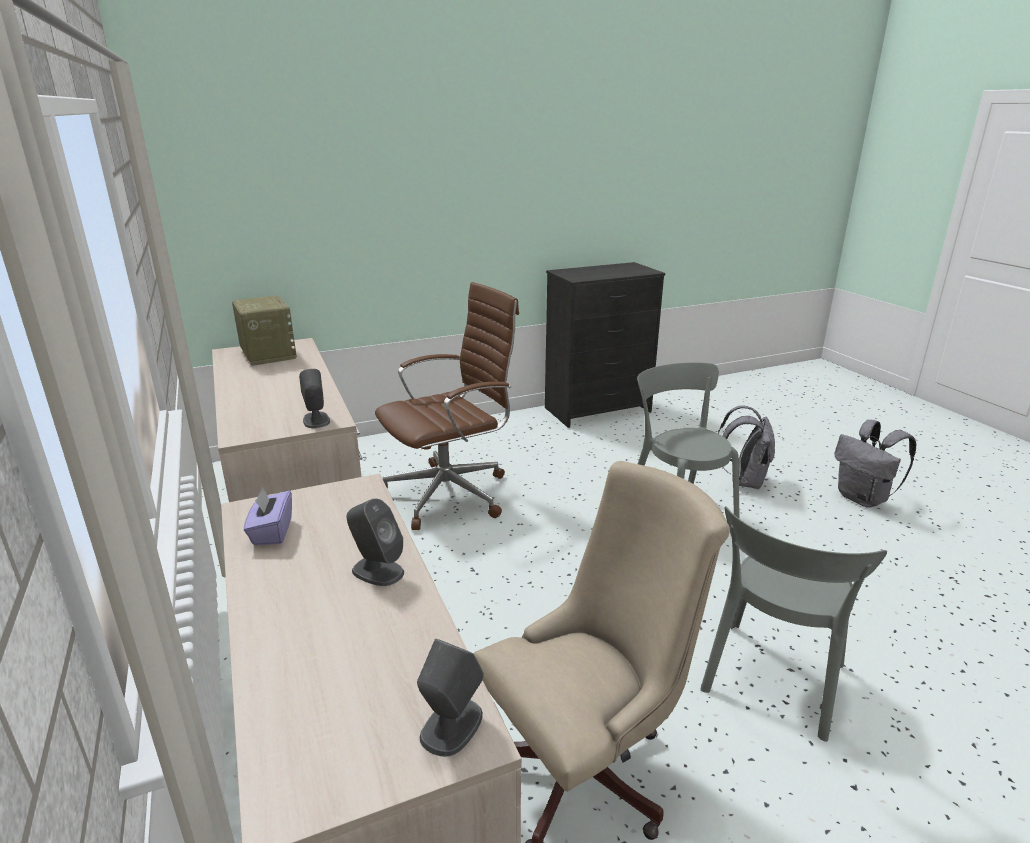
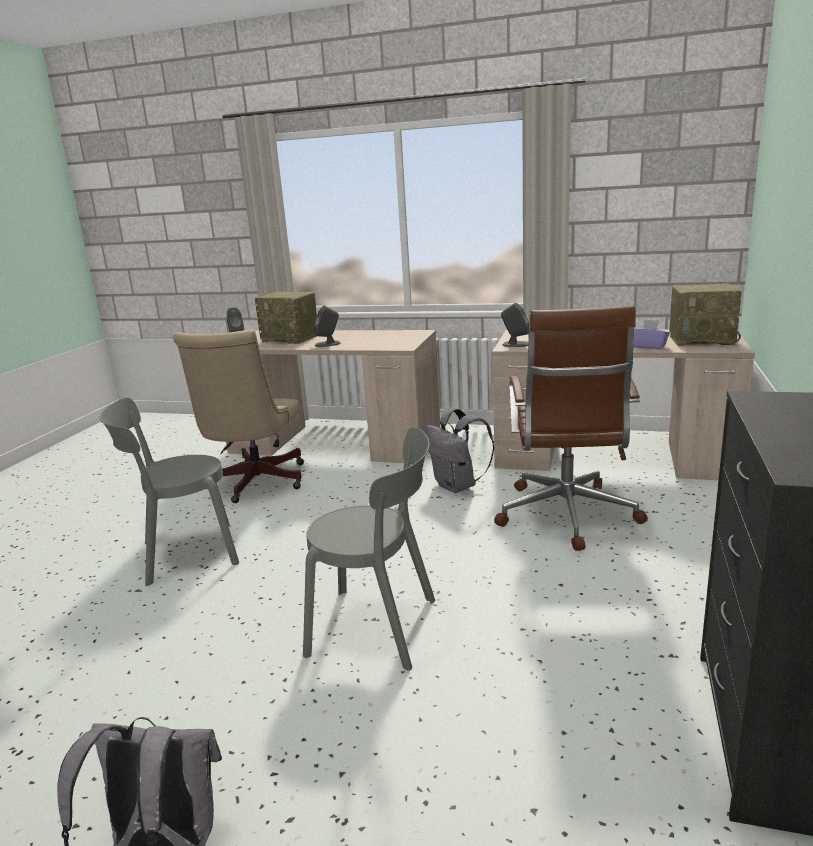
camera: 130 degrees right, 5 degrees down
(271, 532) = (392, 334): purple tissue box -> purple tissue box (649, 346)
(346, 659) = (291, 338): none -> radio
(744, 481) = (365, 741): grey backpack -> grey backpack (458, 486)
(771, 682) = (184, 554): grey chair -> grey chair turned 90 degrees counterclockwise

